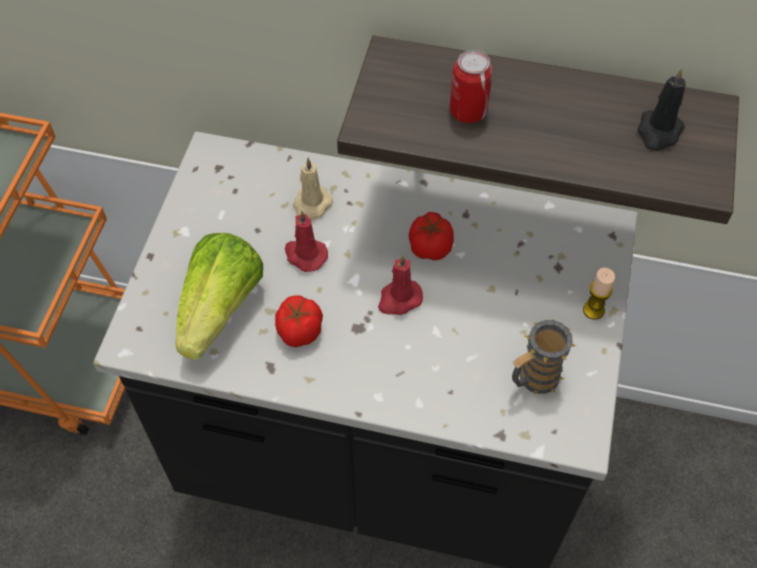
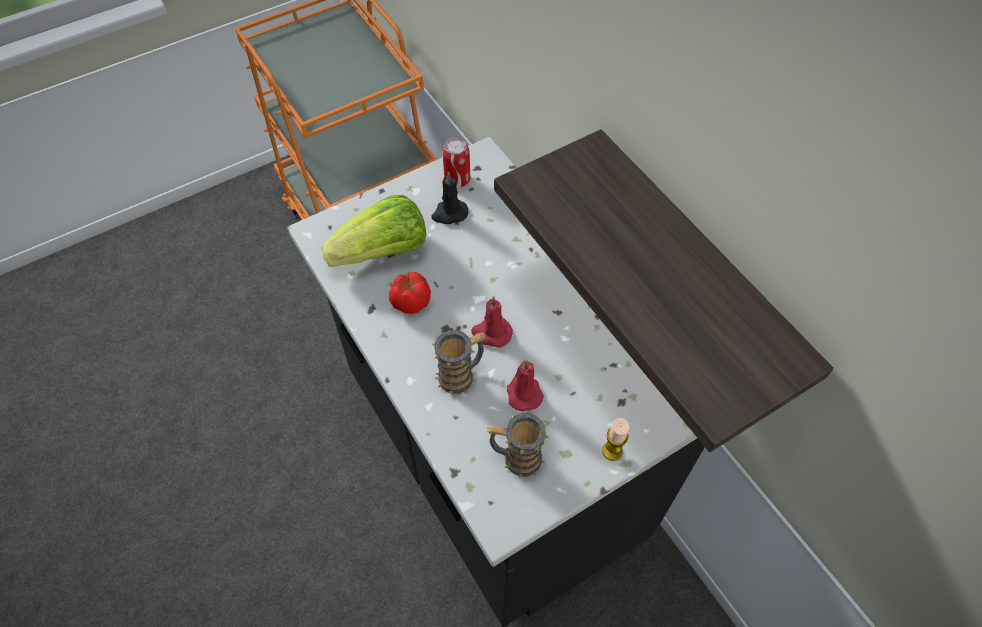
camera: 45 degrees right, 0 degrees up
(305, 255) = (467, 259): red candle -> red candle (523, 392)
(311, 206) = (505, 233): beige candle -> none
(415, 354) = (461, 375): none -> mug
(430, 246) = (550, 317): tomato -> none
(468, 111) = (602, 223): can -> can (457, 179)
(658, 132) = (727, 342): black candle -> black candle (449, 213)

